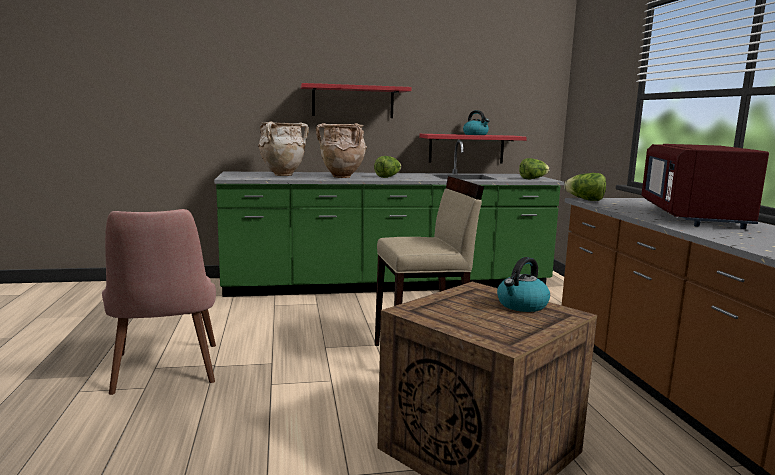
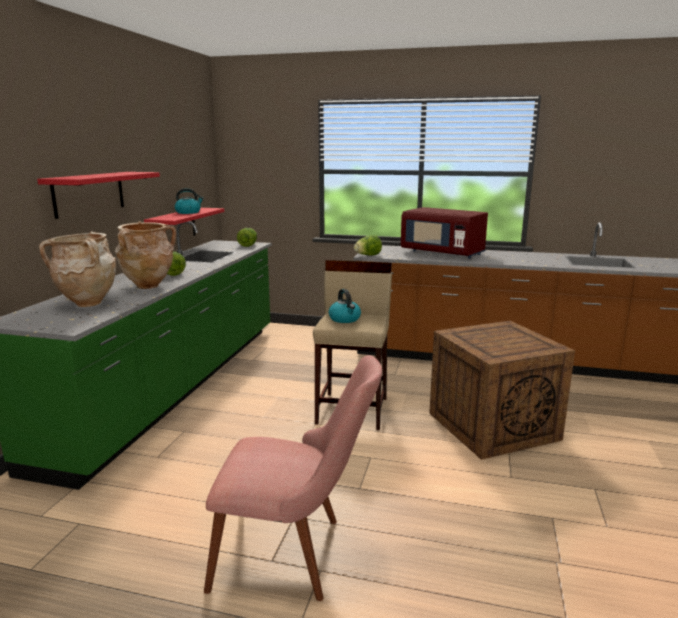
camera: 65 degrees left, 5 degrees up
(522, 305) = (490, 330): kettle -> kettle (345, 319)

